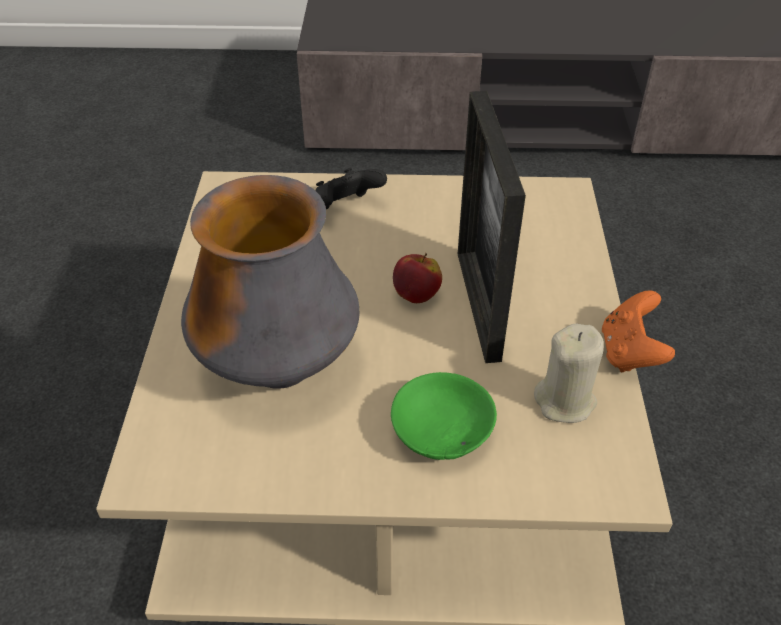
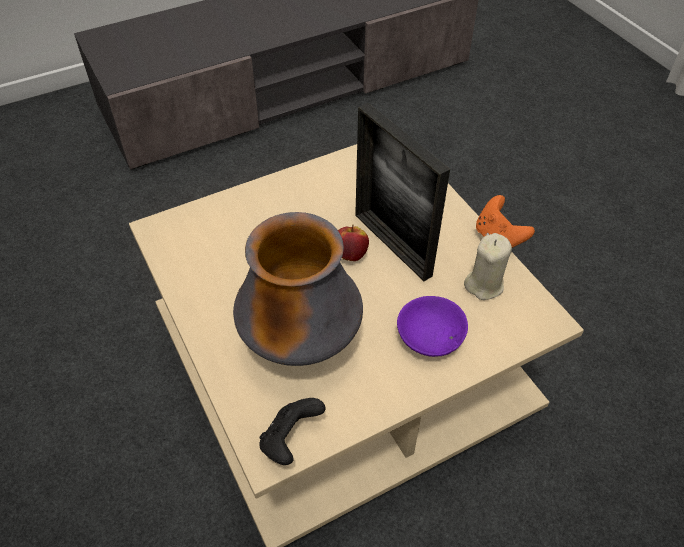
camera: 30 degrees left, 5 degrees up
(346, 207) = (257, 211): black game controller -> black game controller (290, 440)
(442, 429) = (429, 335): green bowl -> purple bowl

